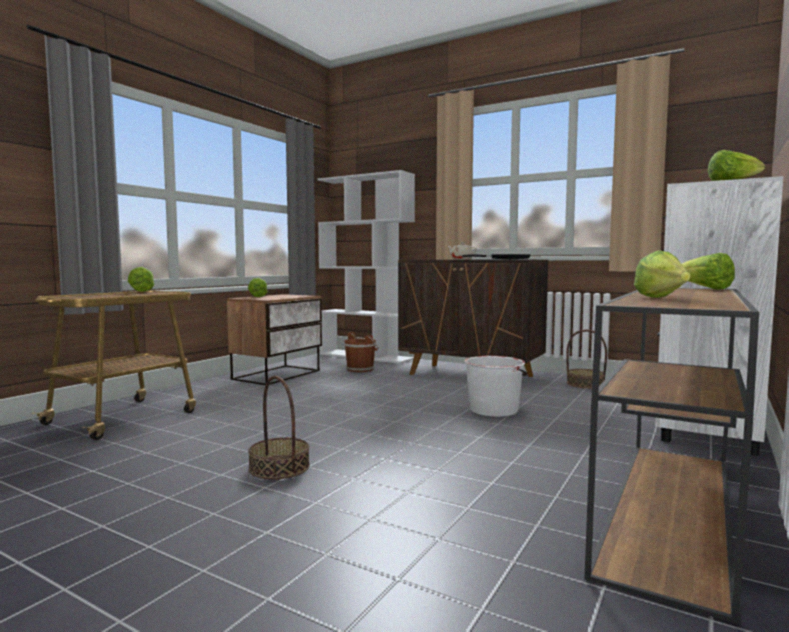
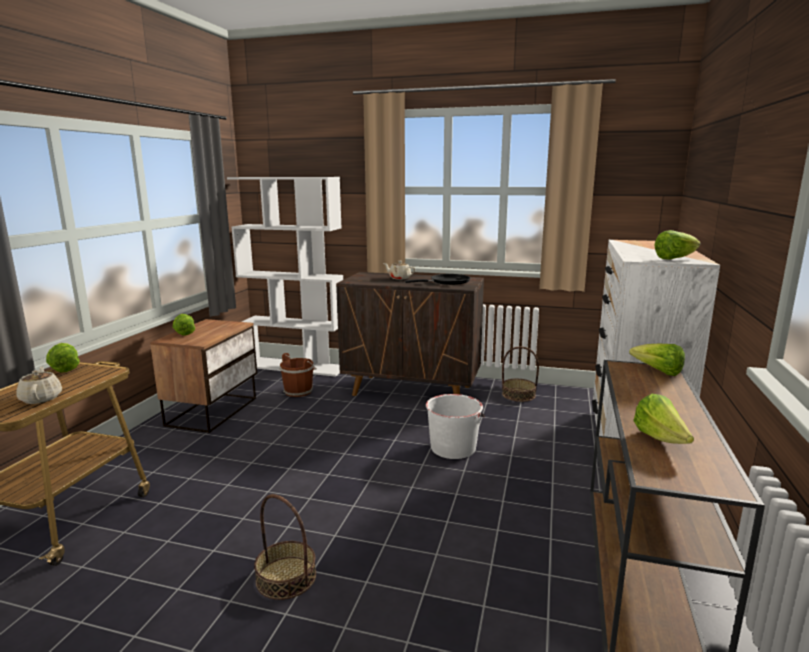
camera: 15 degrees left, 10 degrees up
(110, 295) = (41, 398): none -> beige teapot

